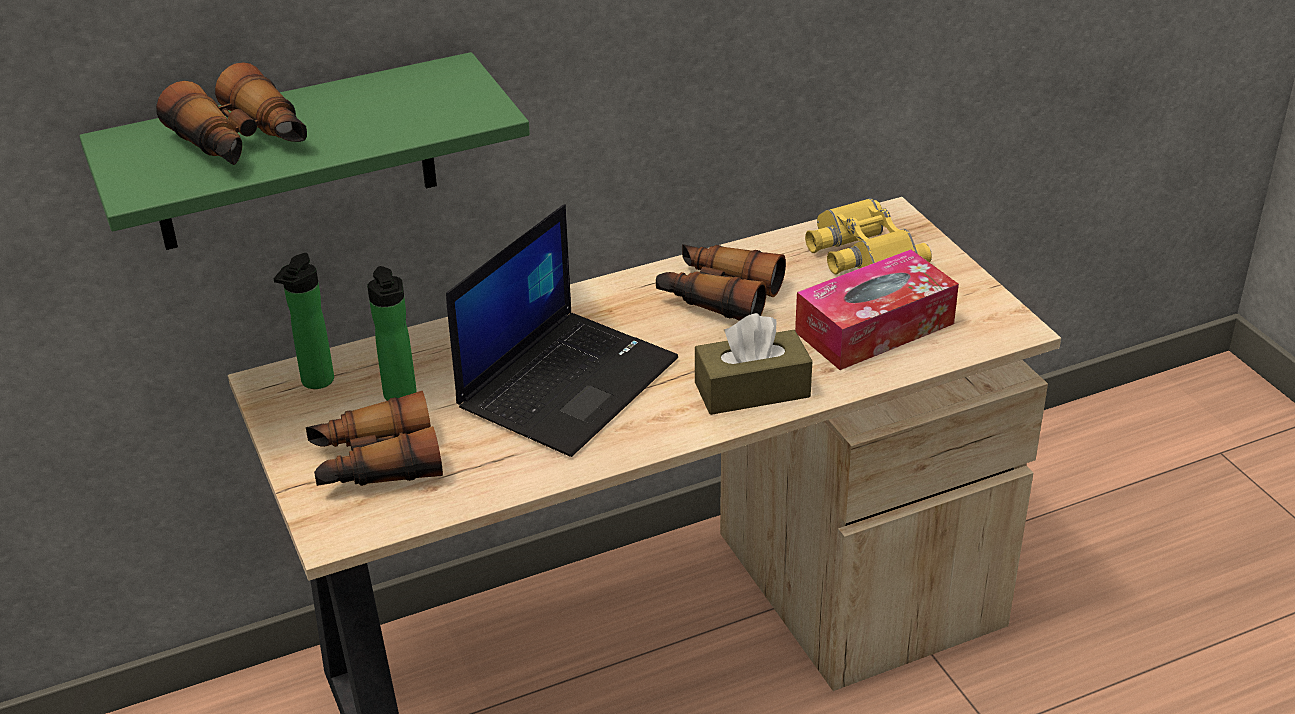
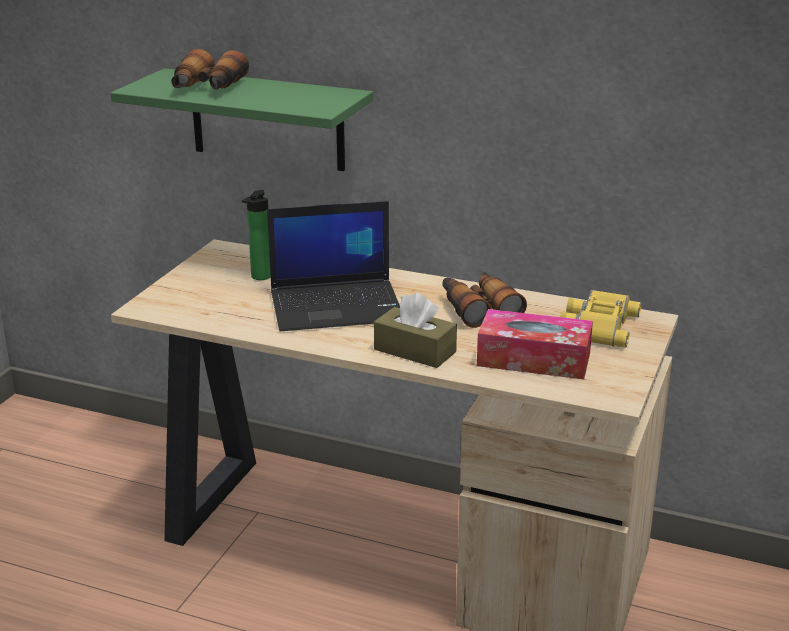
camera: 45 degrees right, 10 degrees down
(315, 383) = (238, 257): bottle -> none
(375, 463) = (203, 294): binoculars -> none

